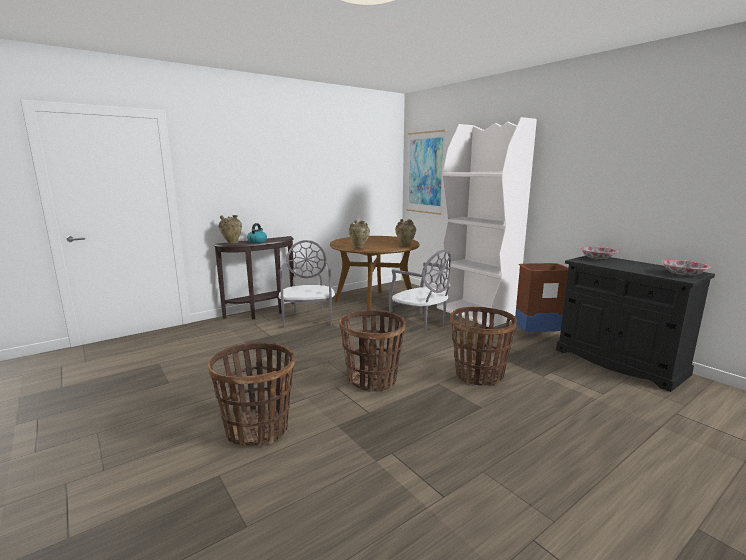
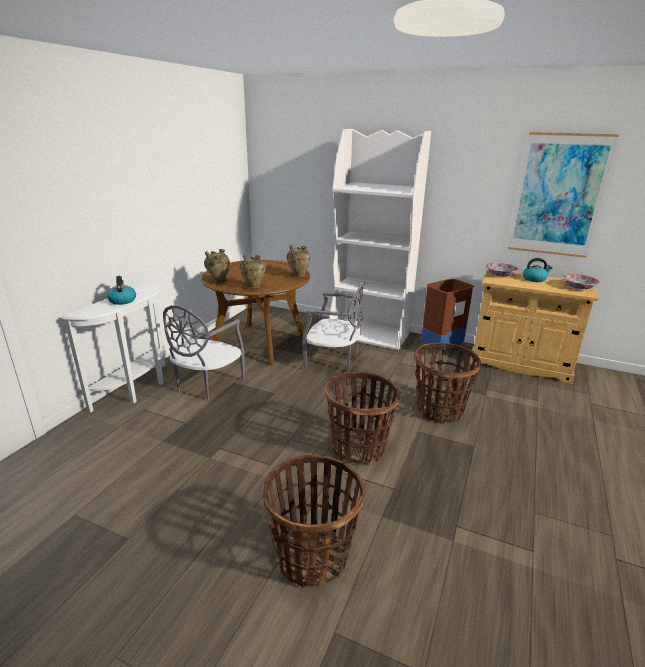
camera: 30 degrees left, 10 degrees up
(231, 243) = (90, 311): beige vase -> beige vase (218, 281)
(264, 313) = (138, 389): brown console table -> white console table
(308, 319) = (206, 384): grey chair -> grey chair turned 120 degrees counterclockwise
(425, 173) = (284, 179): picture -> picture (558, 196)
(619, 362) = (519, 363): black cabinet -> beige cabinet
(634, 264) = (534, 279): none -> kettle

